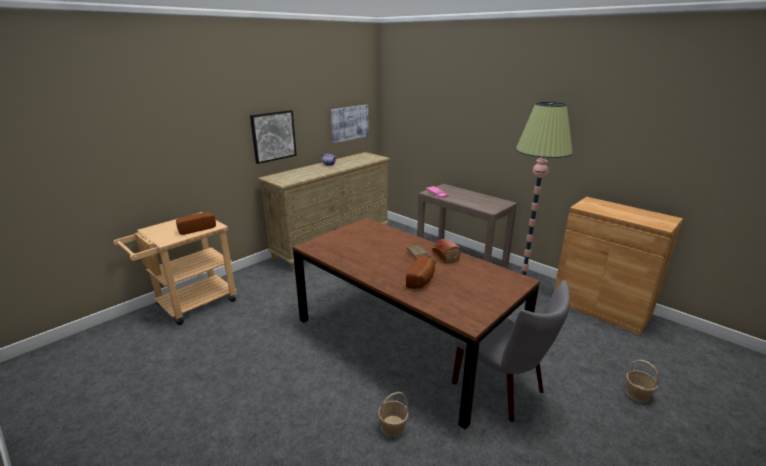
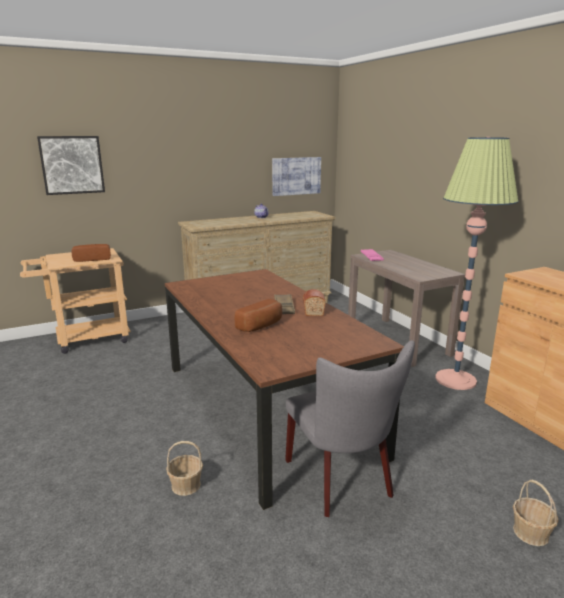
camera: 20 degrees right, 5 degrees down
(273, 136) = (200, 180): picture -> picture (72, 165)

